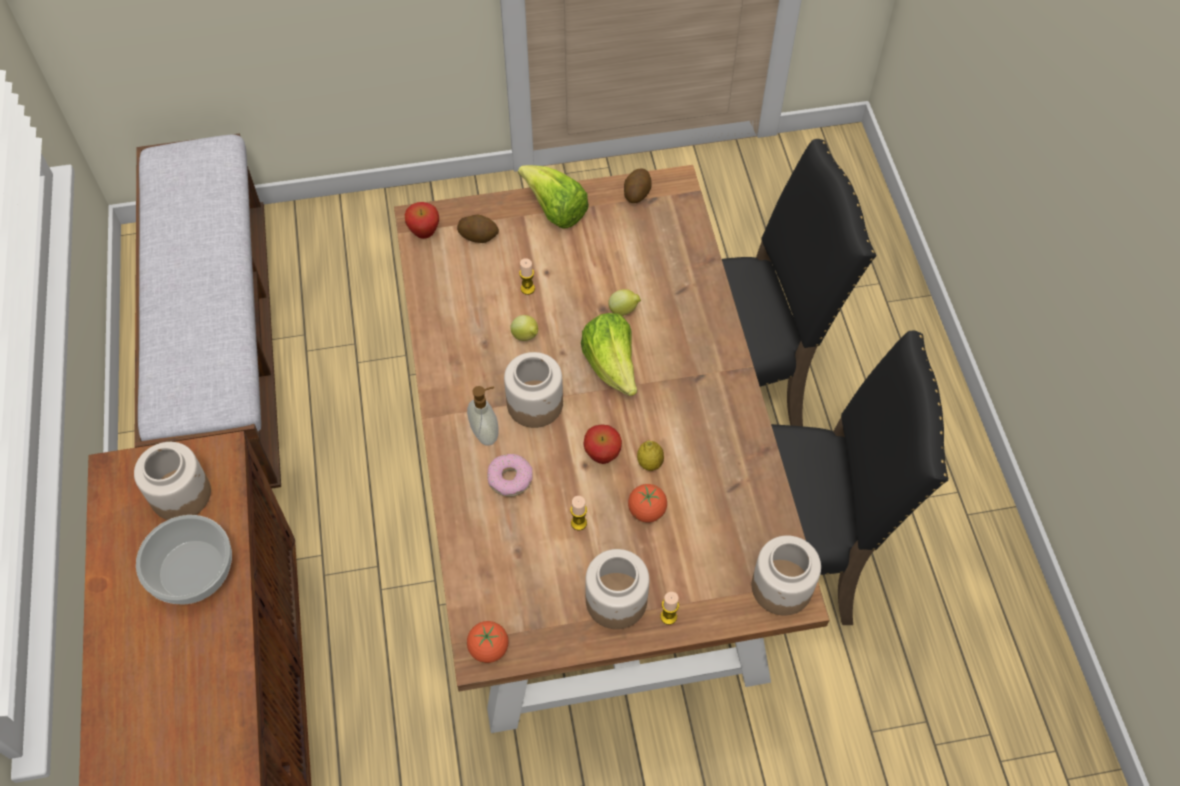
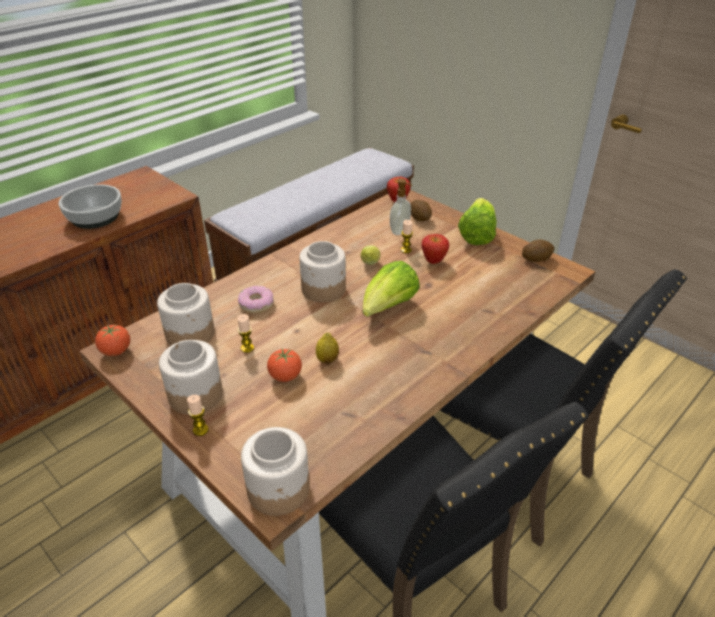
camera: 55 degrees right, 20 degrees down
(180, 494) = (142, 195): jar -> jar (190, 334)
(486, 433) = (282, 280): soap dispenser -> soap dispenser (400, 231)
(602, 456) = (311, 335): apple -> apple (433, 262)
(624, 310) = (438, 293): lemon -> none

